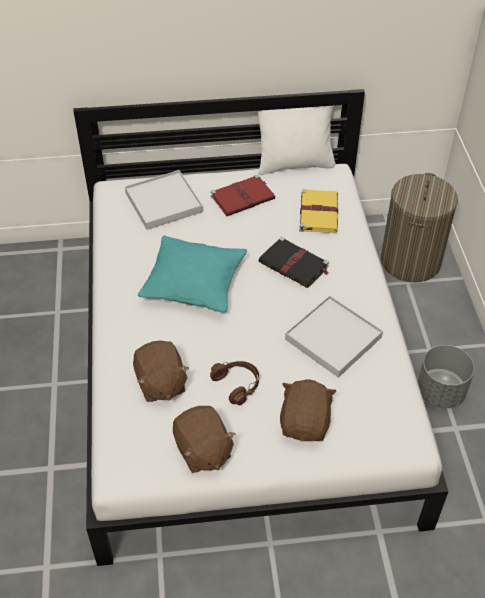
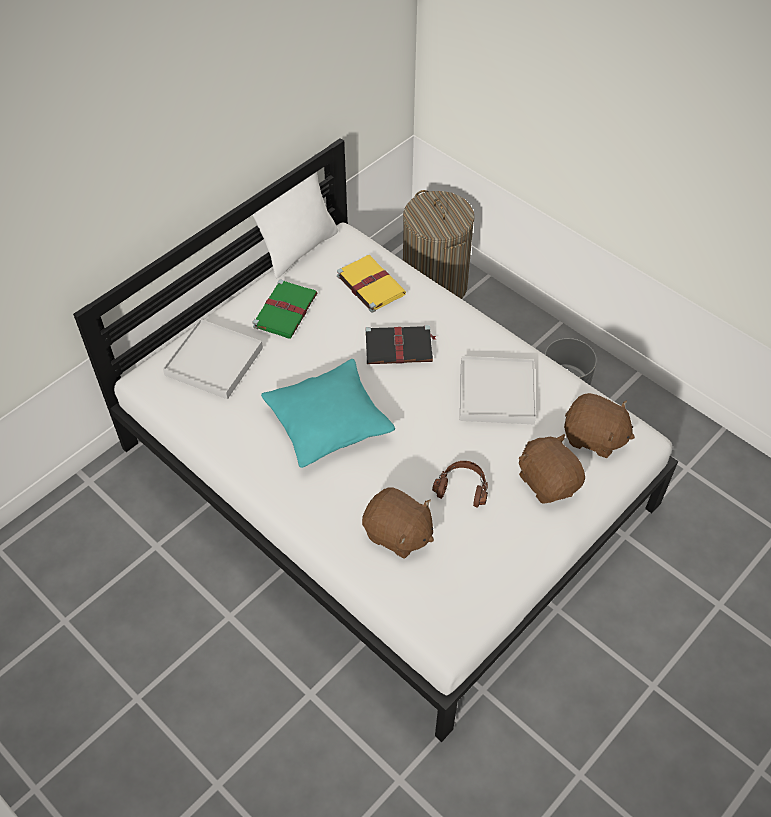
camera: 40 degrees left, 5 degrees up
(202, 451) = (494, 565): brown plush toy -> brown plush toy (594, 437)
(243, 197) = (286, 310): red book -> green book

